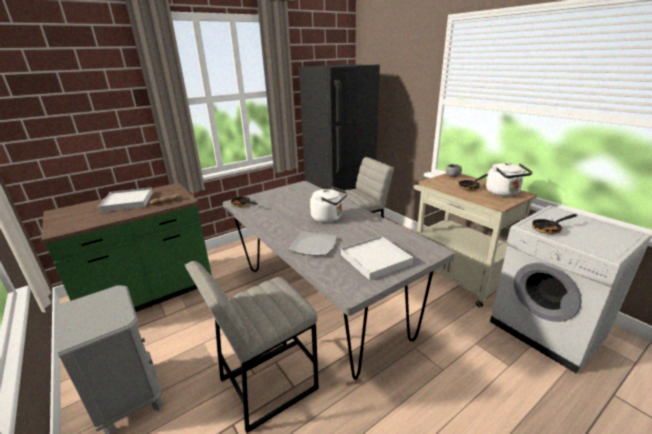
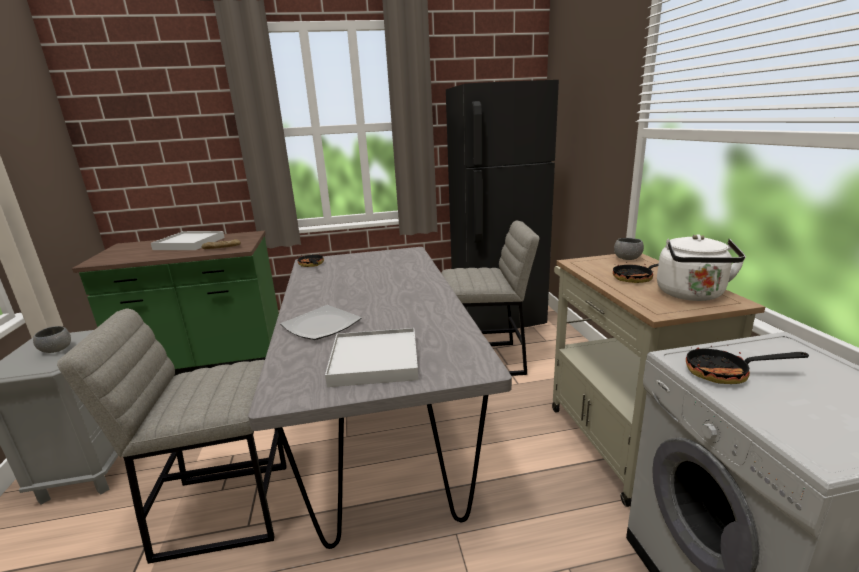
camera: 25 degrees right, 5 degrees down
(103, 309) = (56, 350): none -> grey bowl
(329, 218) = (388, 295): white kettle -> none

